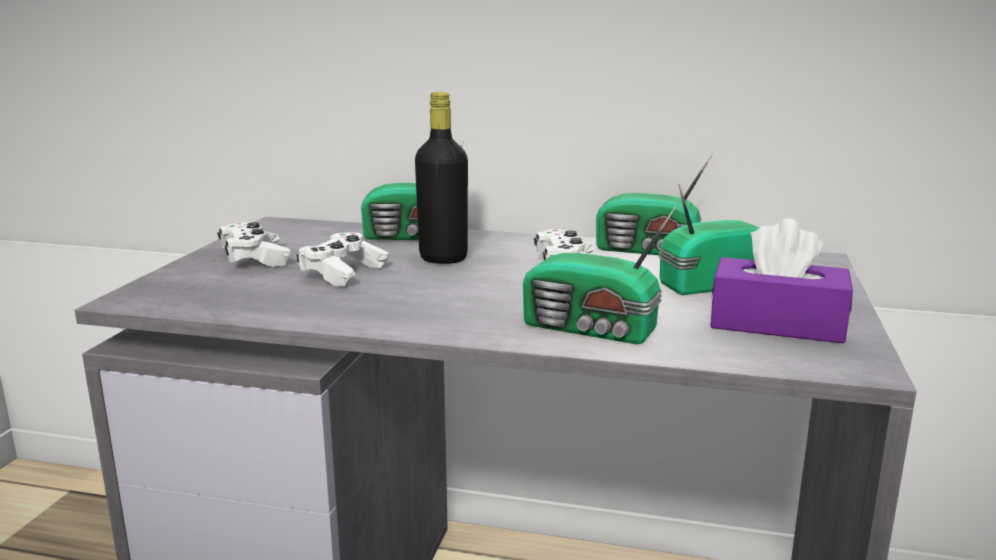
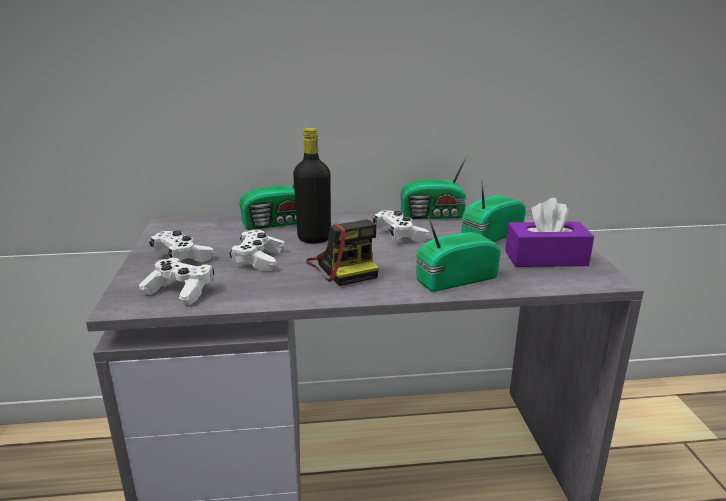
camera: 20 degrees left, 5 degrees up
(210, 293) = (180, 291): none -> white game controller
(446, 295) = (344, 267): none -> camera
(592, 330) = (453, 279): radio -> radio turned 150 degrees clockwise

